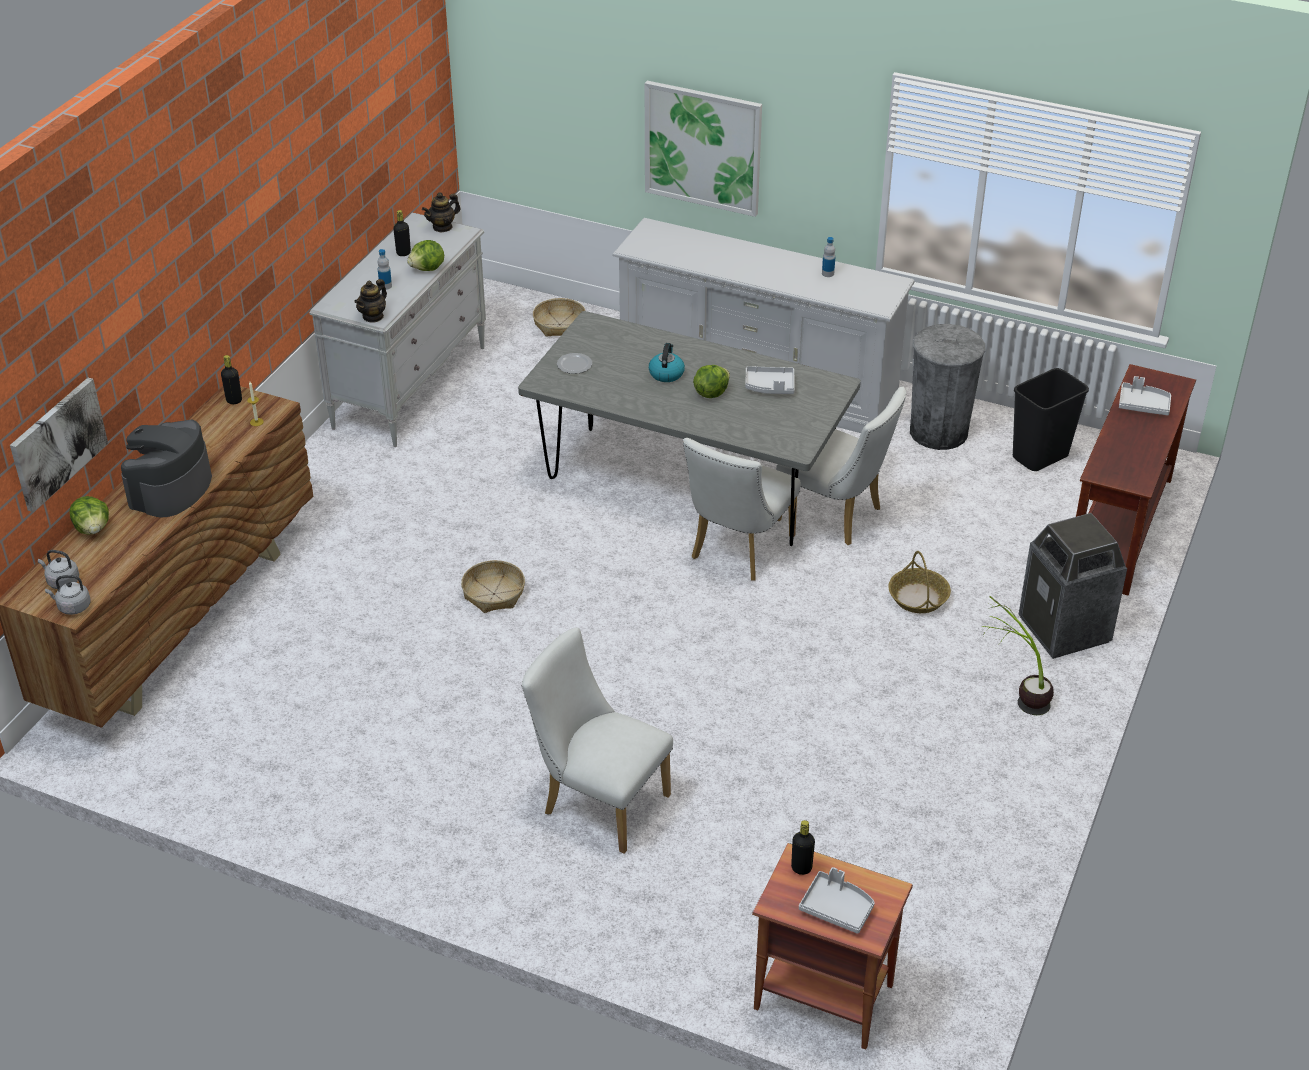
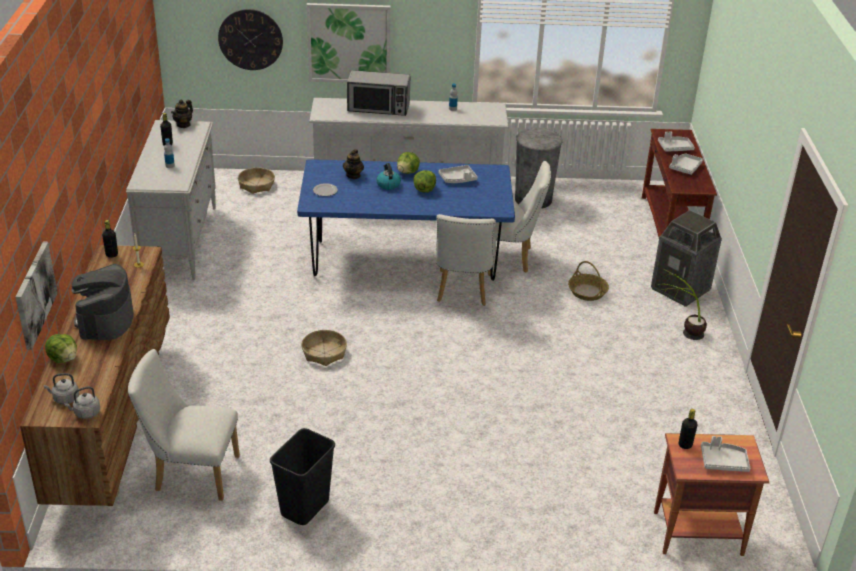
camera: 25 degrees left, 5 degrees down
(373, 316) = (175, 185): teapot -> teapot (353, 175)
(428, 269) = (192, 150): lettuce -> lettuce (408, 172)
(571, 118) = (250, 39): none -> wall clock
(598, 802) = (480, 460): white chair -> white chair (190, 473)
(689, 484) = (405, 260): grey dining table -> blue dining table
(722, 251) = (378, 108): none -> microwave
(1039, 456) = (599, 200): black trash can -> black trash can (304, 507)
(1133, 442) = (685, 168): none -> grey tray

